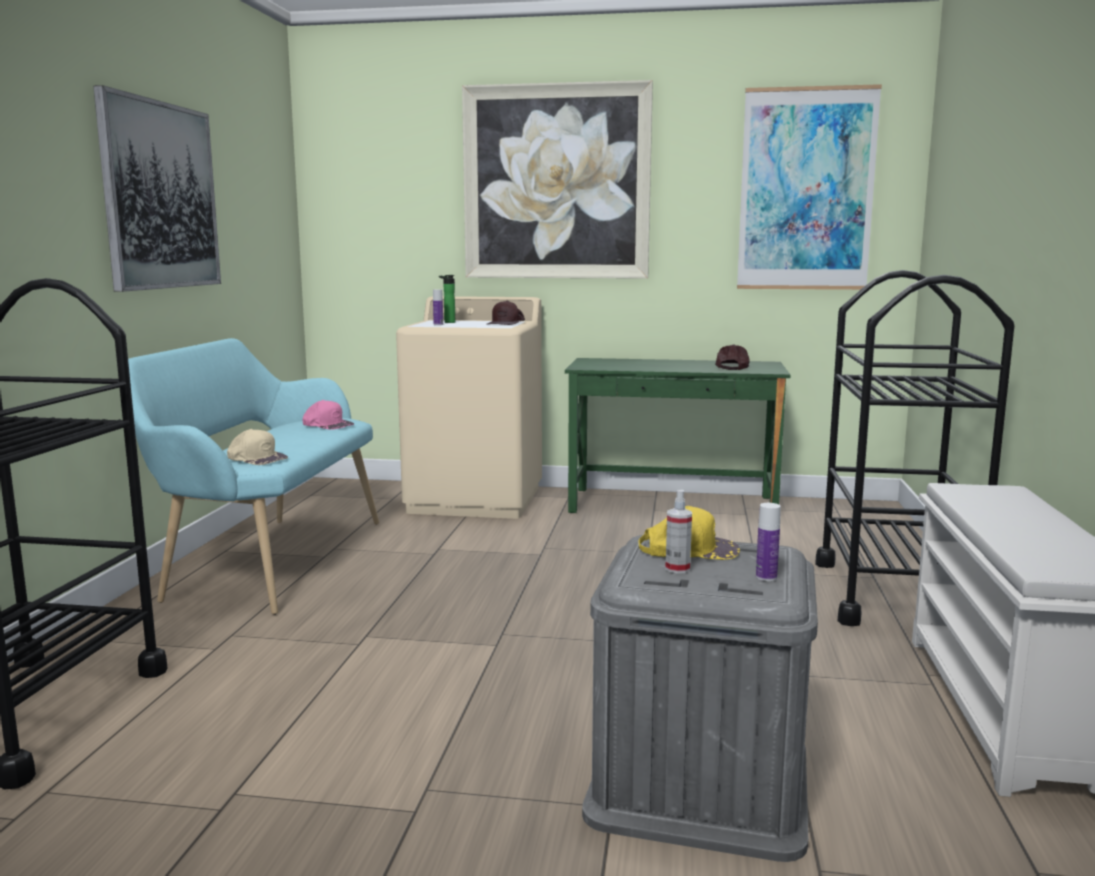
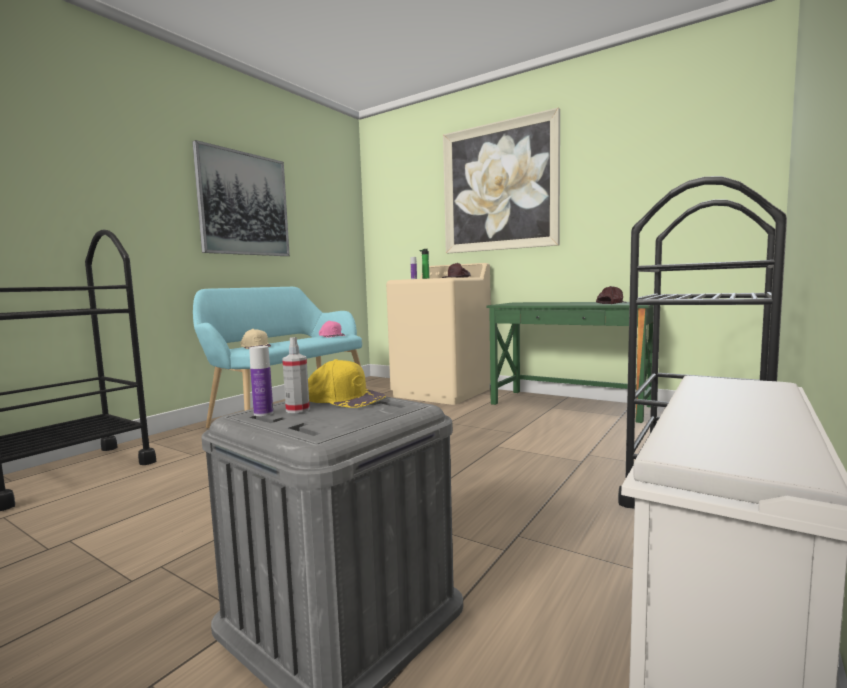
camera: 25 degrees right, 5 degrees down
(766, 577) = (350, 423): bottle -> bottle (263, 413)
(806, 190) = (678, 168): picture -> none

